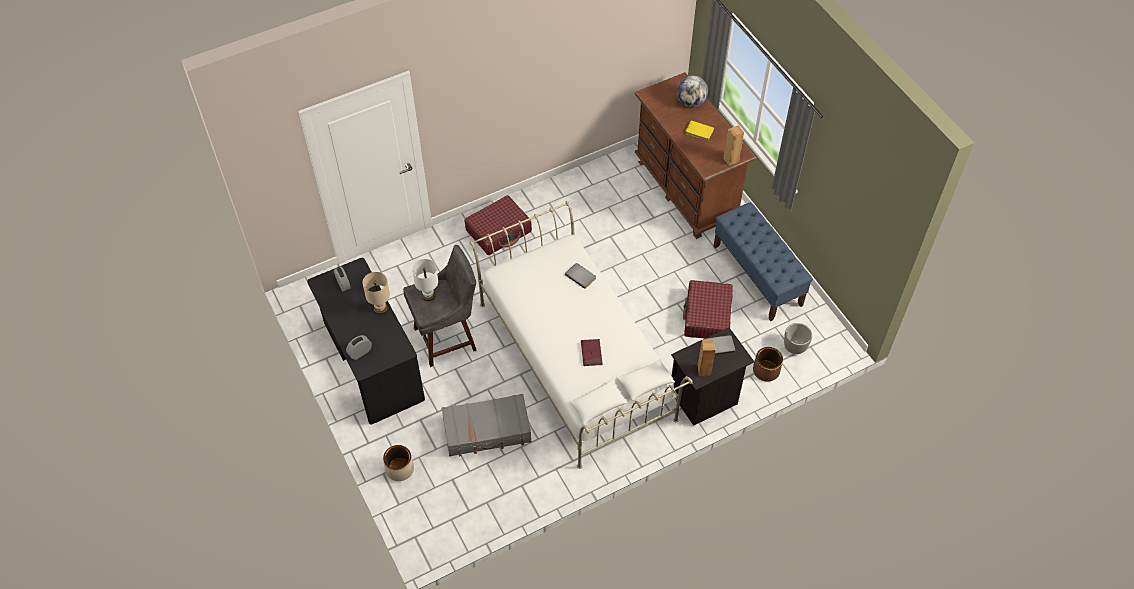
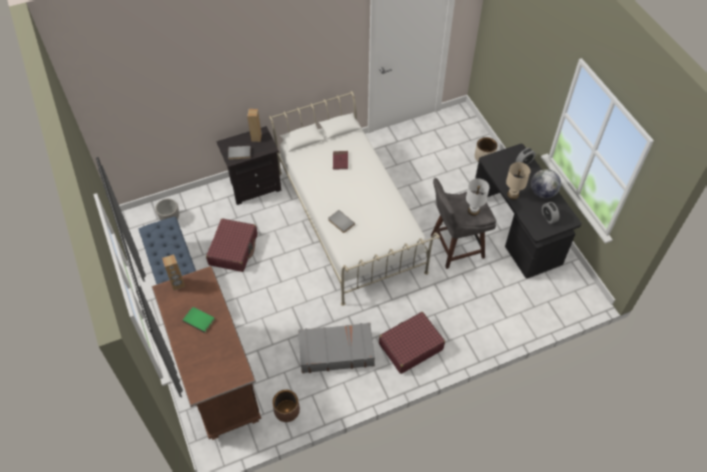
camera: 175 degrees left, 0 degrees up
(487, 431) = (421, 176): grey suitcase -> grey suitcase (336, 351)
(691, 102) = (196, 359): globe -> globe (542, 192)
(699, 132) = (199, 319): yellow book -> green book
(766, 371) = (200, 203): brown planter -> brown planter (287, 410)

